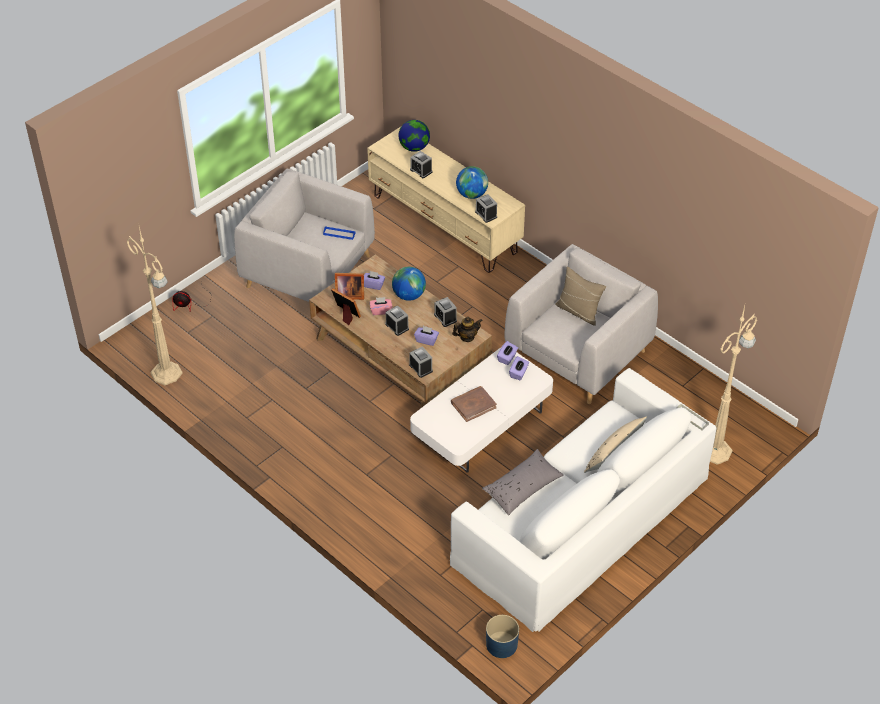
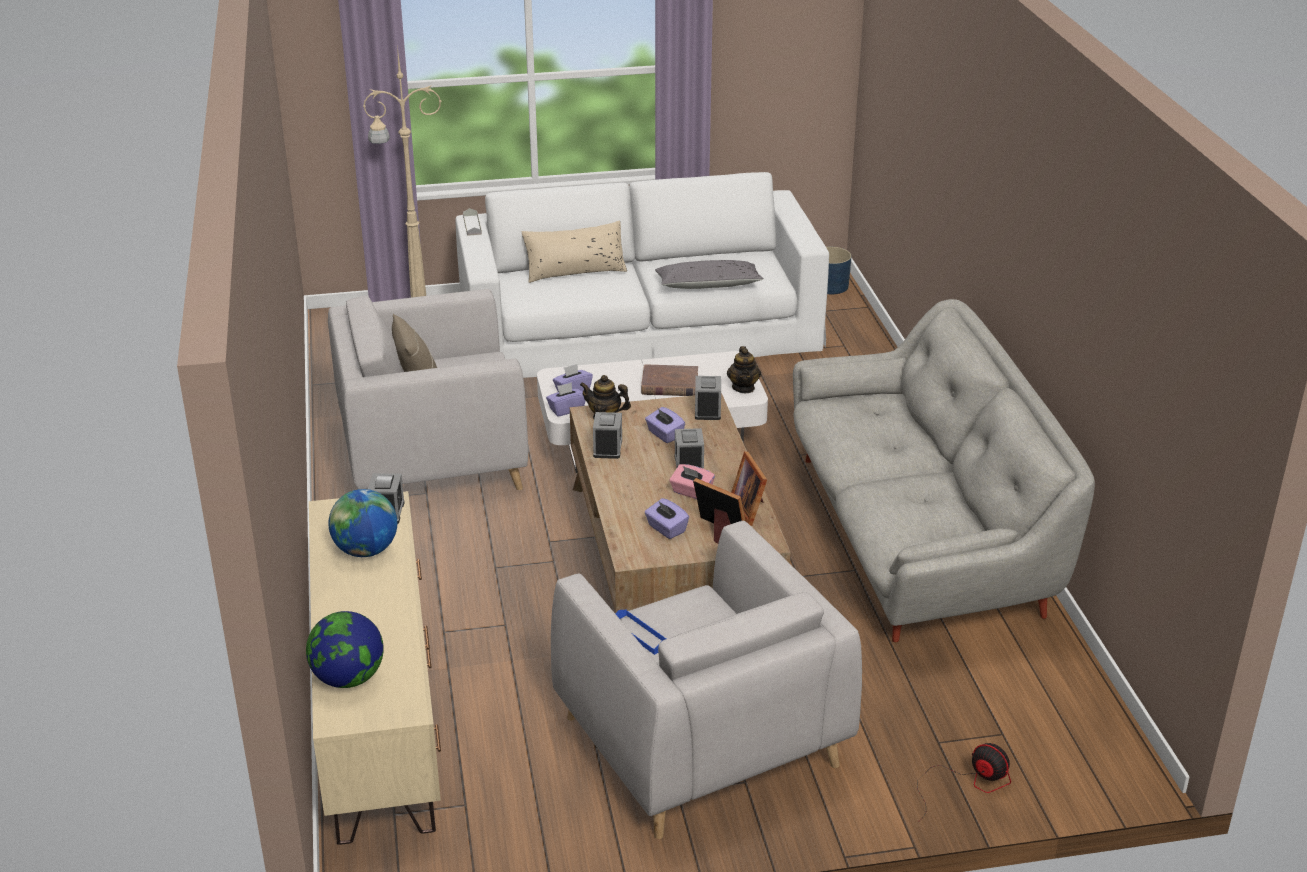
camera: 145 degrees left, 15 degrees down
(167, 374) = (1076, 681): beige floor lamp -> none
(288, 425) = (917, 538): none -> grey sofa
(409, 295) = (627, 494): globe -> none
(421, 171) = (393, 629): alarm clock -> none
(431, 423) = (743, 387): none -> teapot

